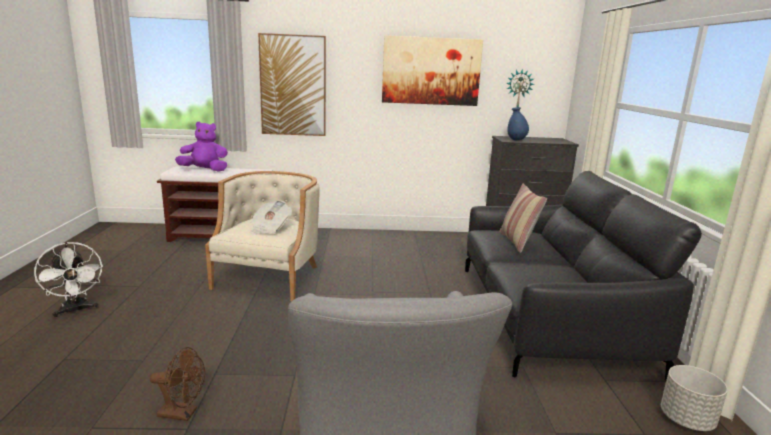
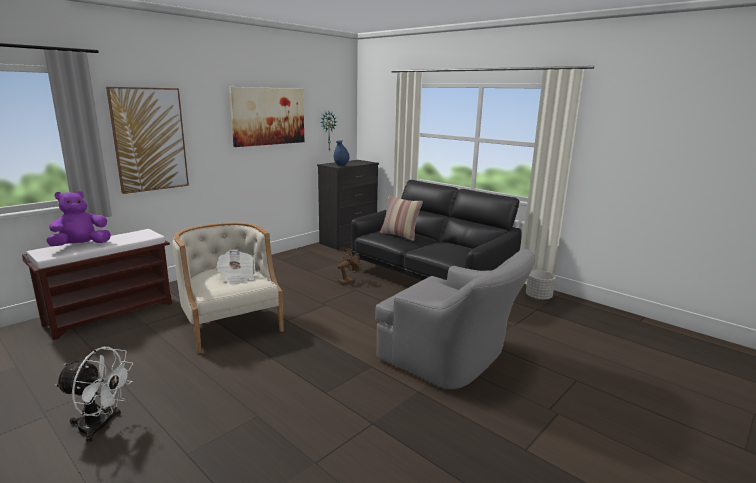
camera: 45 degrees left, 0 degrees up
(183, 413) = (353, 419): brown fan -> brown fan (349, 281)

